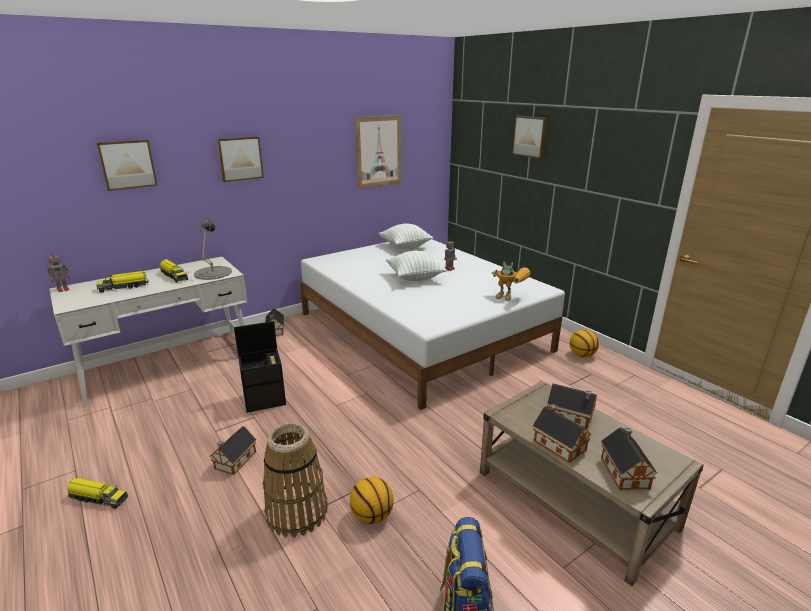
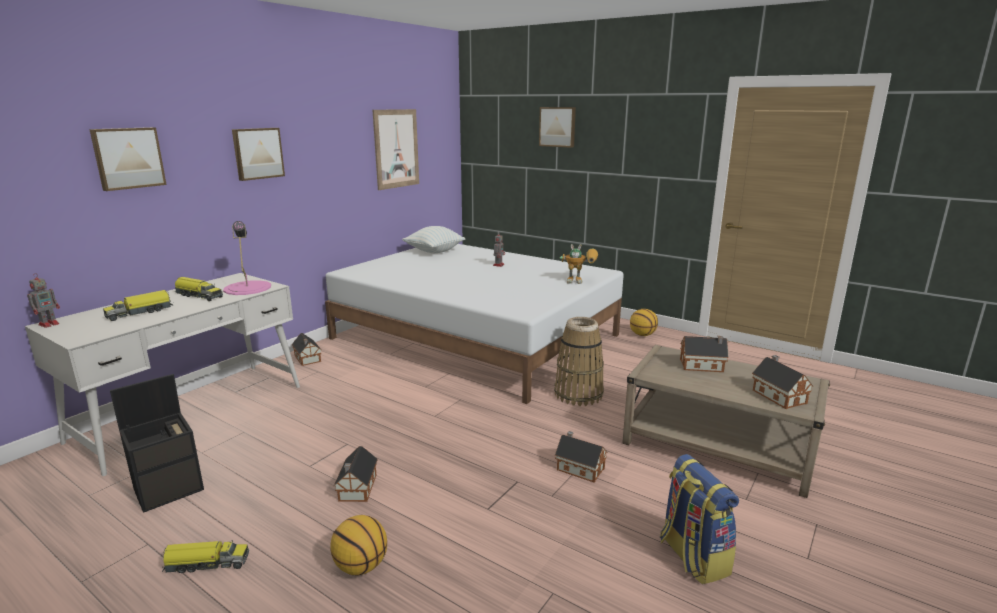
camera: 20 degrees left, 5 degrees down
(212, 273) = (247, 288): grey table lamp -> pink table lamp
(265, 399) = (348, 424): black storage box -> black storage box (170, 488)
(297, 512) = (467, 518): basket -> basket (578, 394)
(372, 516) = (547, 502): basketball -> basketball (361, 566)
(415, 278) = (471, 275): pillow -> none
(558, 444) = (711, 387): toy house -> toy house (579, 468)

